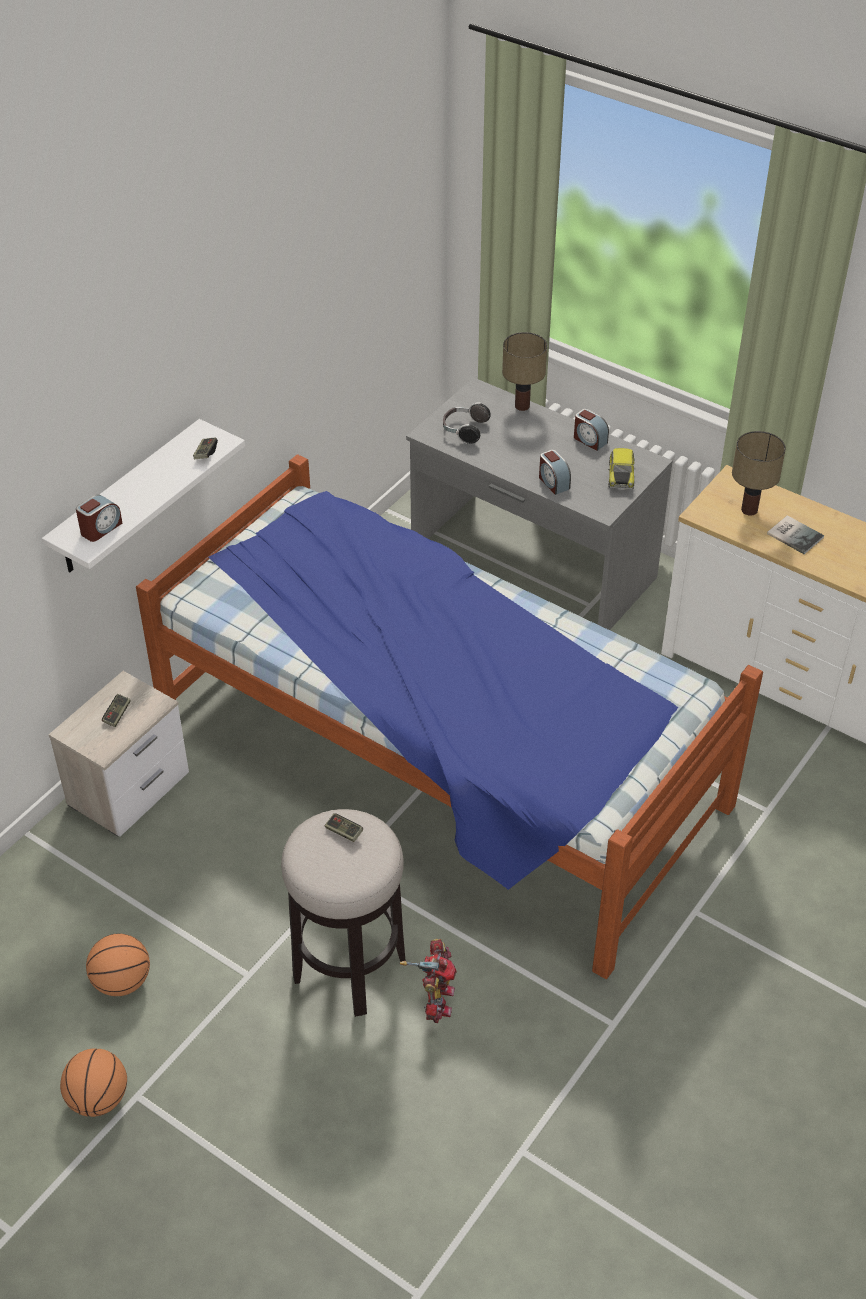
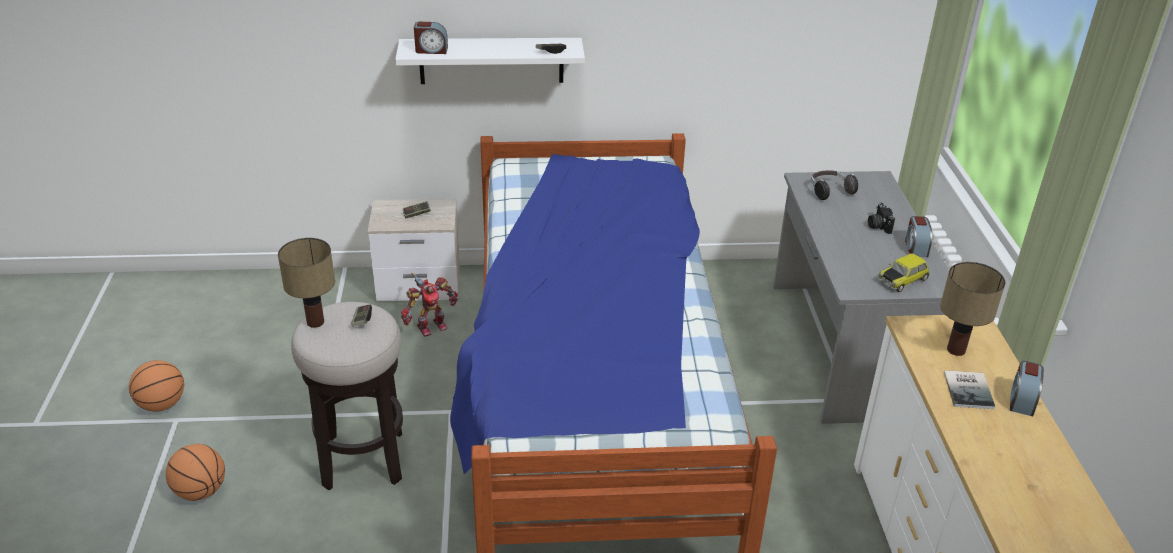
camera: 50 degrees right, 10 degrees down
(122, 982) = (262, 364): basketball -> basketball (200, 491)
(436, 1000) = (372, 521): toy robot -> toy robot (430, 326)
(523, 406) = (898, 203): table lamp -> table lamp (316, 322)
(540, 438) = (878, 226): none -> camera
(553, 482) = (842, 252): alarm clock -> alarm clock (1021, 400)

